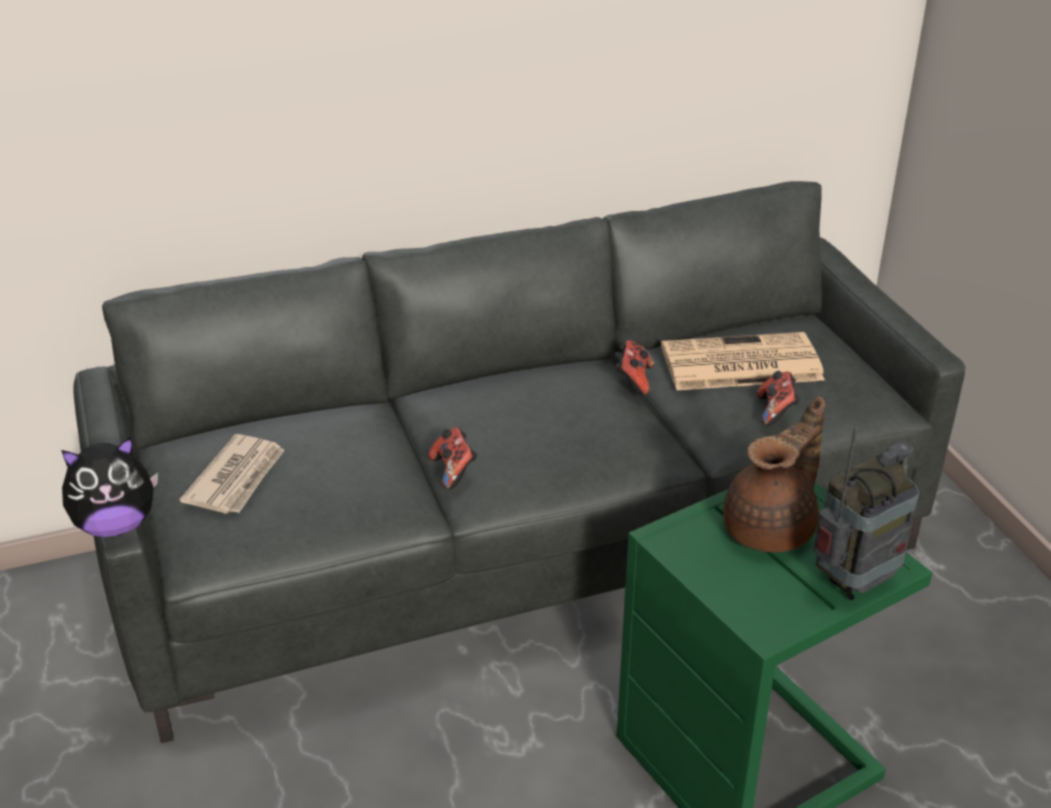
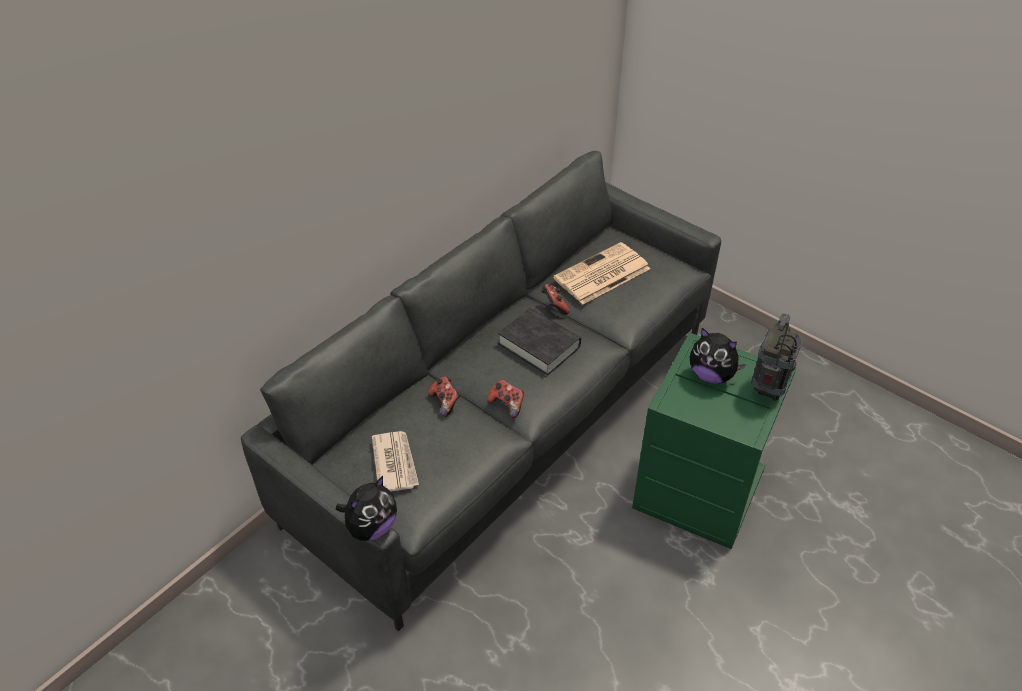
camera: 30 degrees left, 10 degrees up
(565, 417) = (539, 345): none -> black book
(772, 528) = (711, 375): brown teapot -> plush toy
(776, 411) = (641, 298): game controller -> game controller (445, 402)

